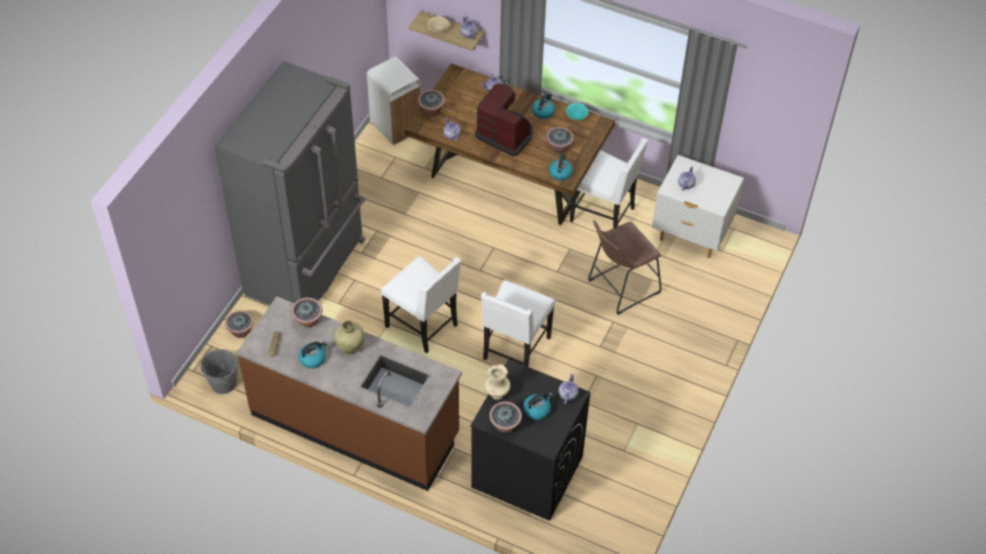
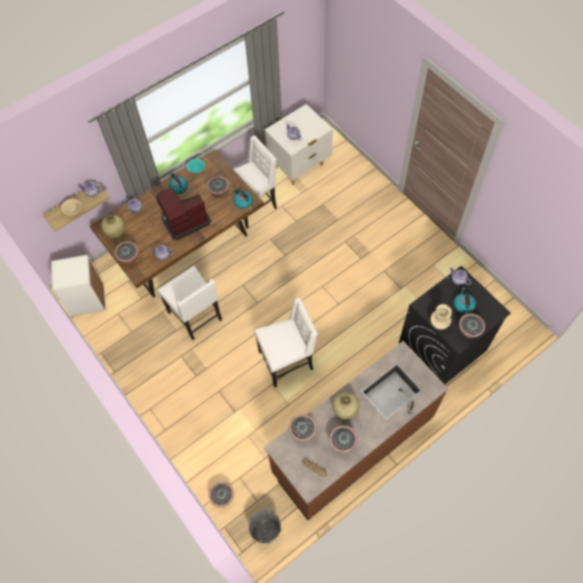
camera: 60 degrees left, 10 degrees up
(308, 268) = (188, 420): grey fridge -> none
(313, 359) = (342, 443): kettle -> potted plant
(454, 88) = (116, 234): none -> beige vase
(515, 349) = (338, 310): white chair -> white chair (196, 316)
(620, 288) = (319, 225): brown stool -> none

